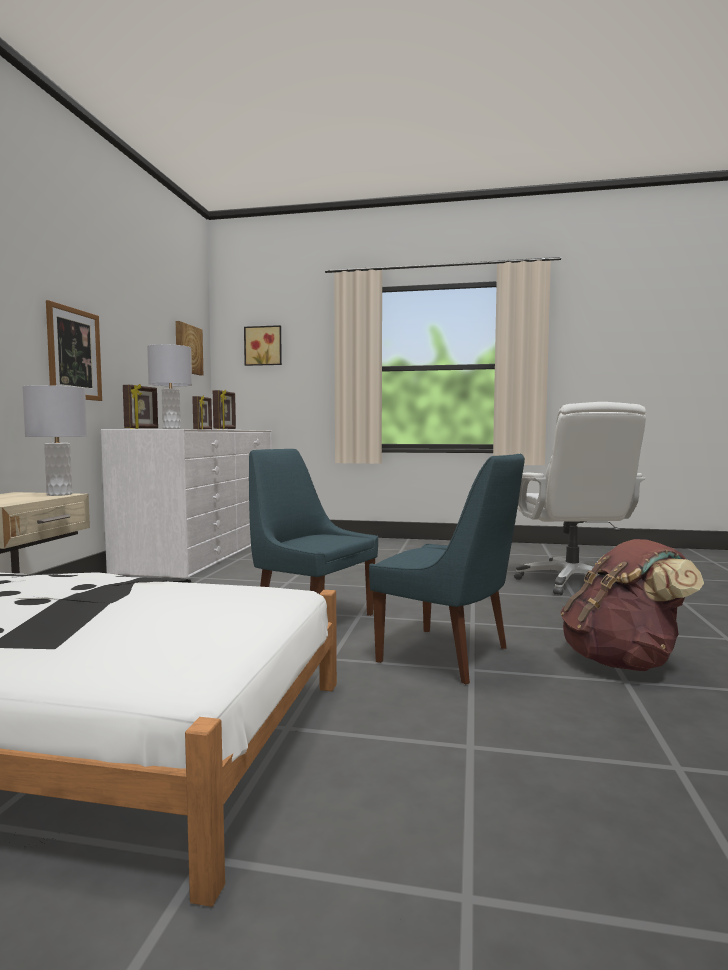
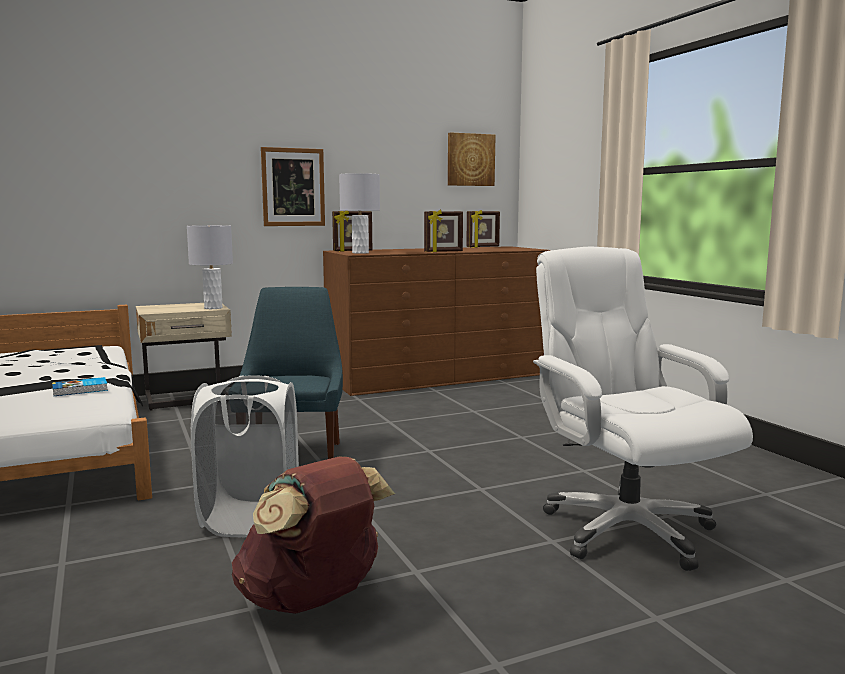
camera: 55 degrees right, 5 degrees up
(168, 591) = (80, 390): none -> book
(203, 551) = (437, 376): white dresser -> brown dresser
(263, 346) = (555, 146): picture -> none
(449, 656) = (250, 519): blue chair -> white laundry basket
(572, 582) = (626, 530): white office chair -> white office chair turned 105 degrees clockwise

